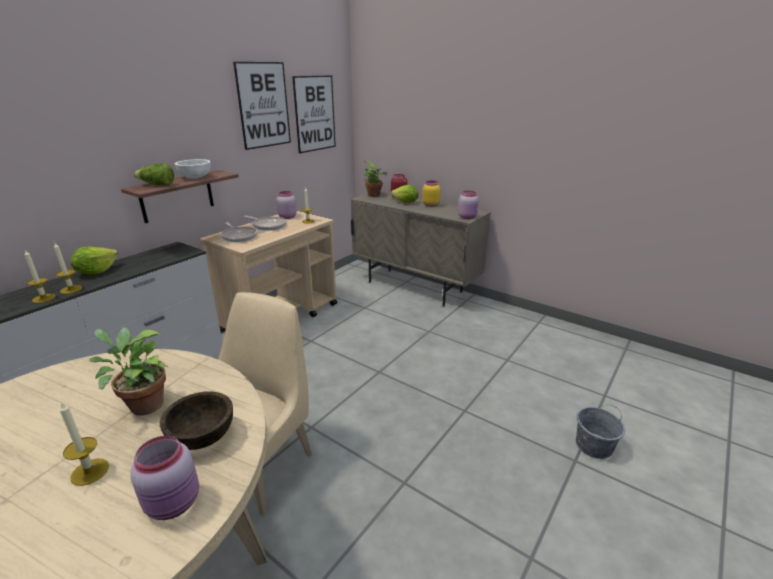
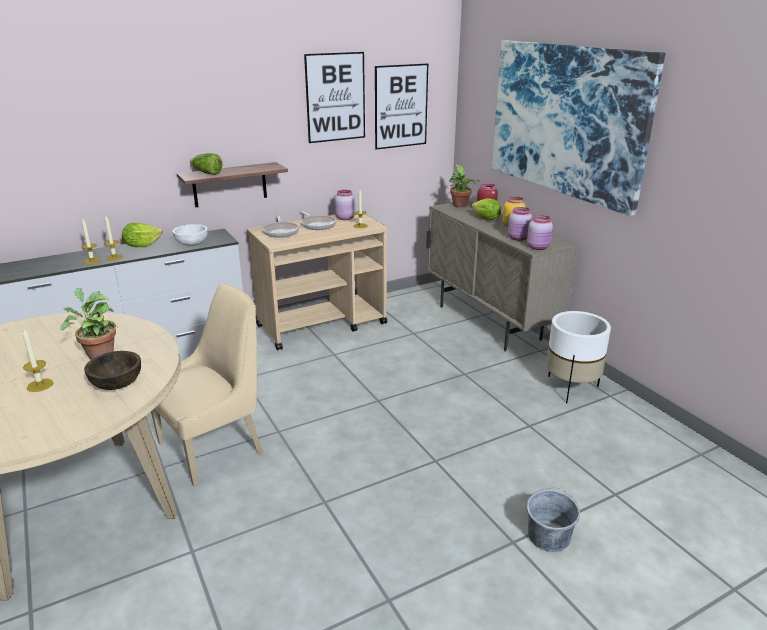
camera: 25 degrees right, 0 degrees up
(175, 503) = (70, 417): pink jar -> pink jar (519, 238)
(195, 177) = (245, 169): white bowl -> white bowl (191, 244)
(471, 113) = (566, 120): none -> picture
(510, 323) = (571, 388): none -> white planter

